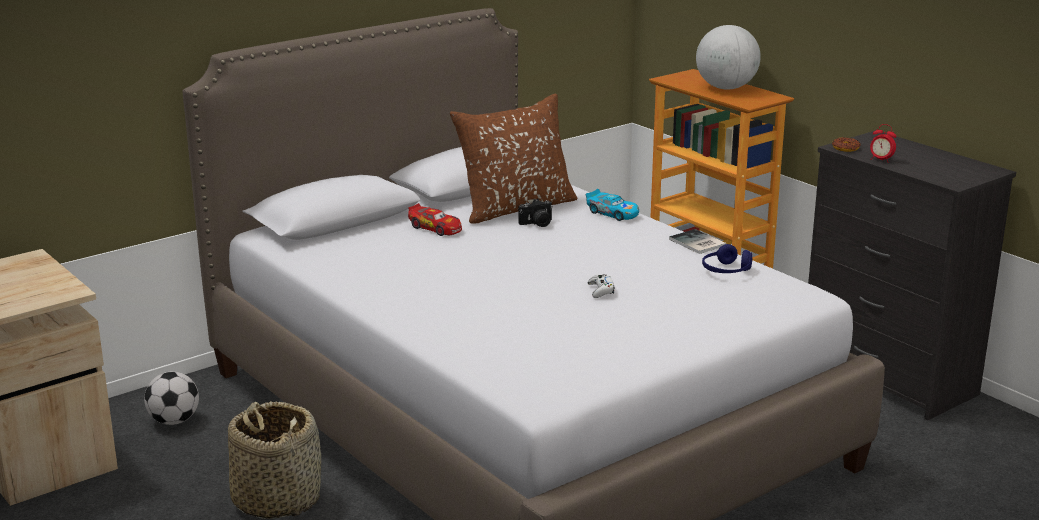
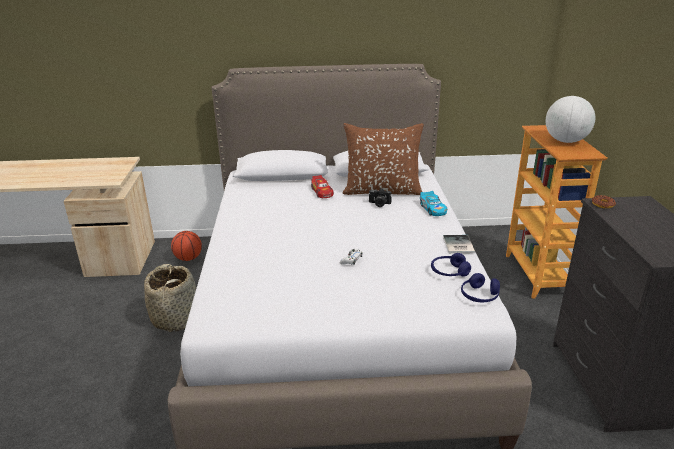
camera: 35 degrees right, 5 degrees up
(174, 421) = (188, 258): football -> basketball
(787, 283) = (479, 296): none -> blue headphones
(880, 160) = (619, 221): alarm clock -> none

